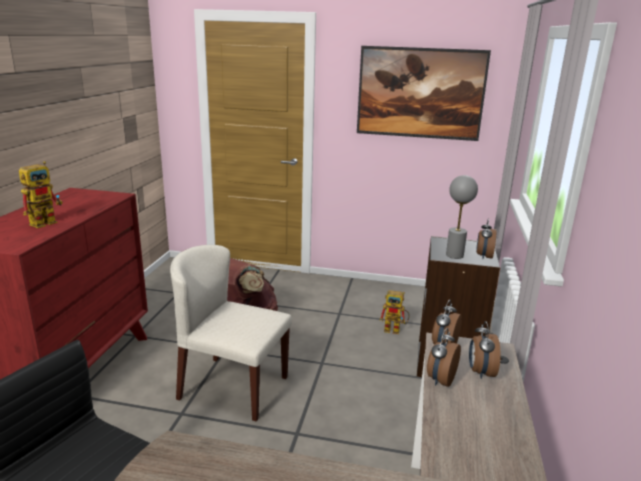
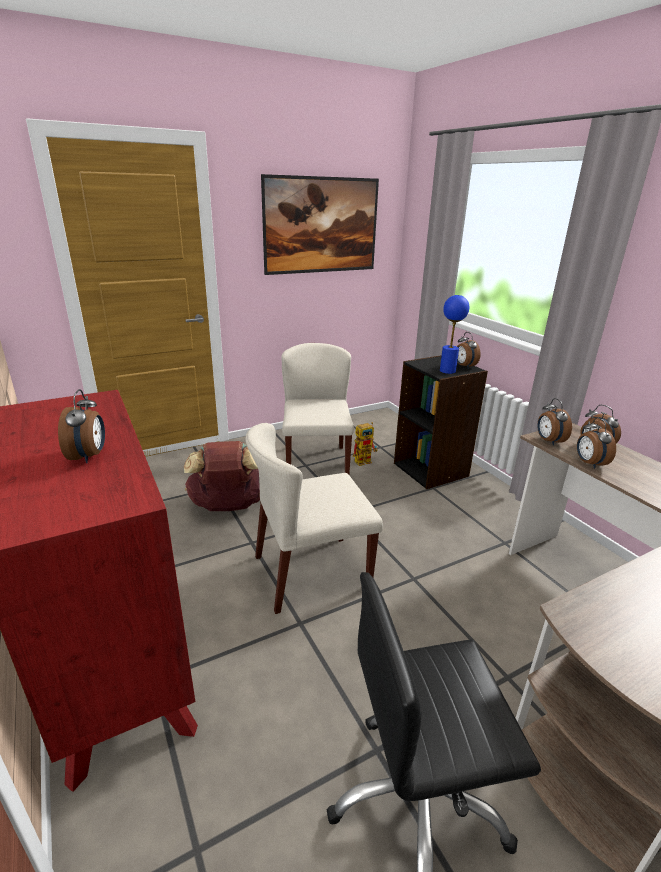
camera: 40 degrees left, 5 degrees up
(47, 222) = (89, 456): toy robot -> alarm clock
(349, 315) = (315, 463): none -> beige chair
(454, 255) = (447, 371): grey table lamp -> blue table lamp

